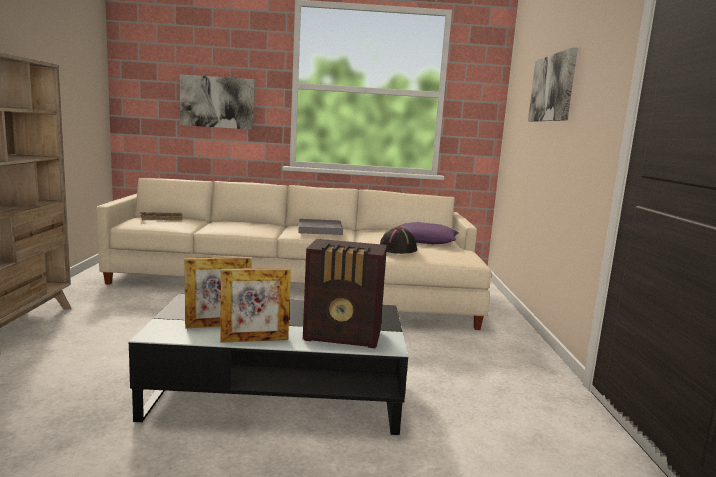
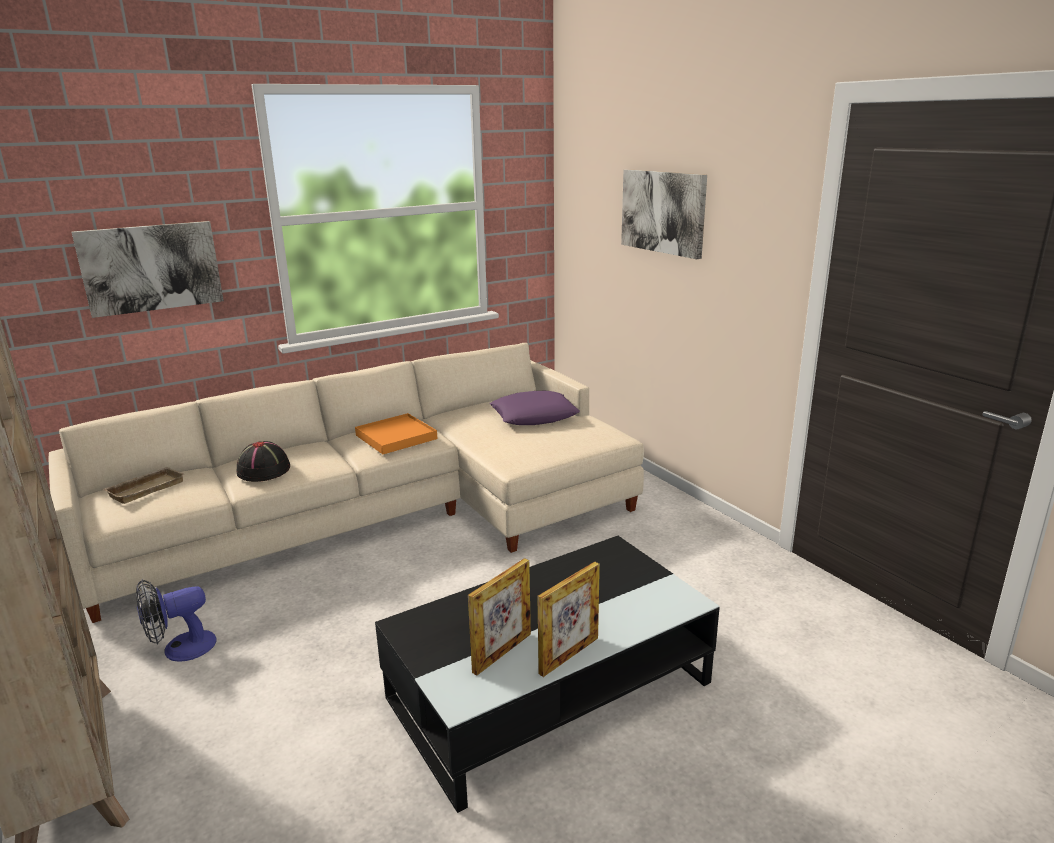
camera: 30 degrees left, 10 degrees up
(122, 304) = (180, 649): none -> fan
(320, 229) = (396, 437): grey tray -> orange tray
(344, 336) = (638, 606): radio -> none
(398, 249) = (533, 446): black hat -> black hat (264, 470)

